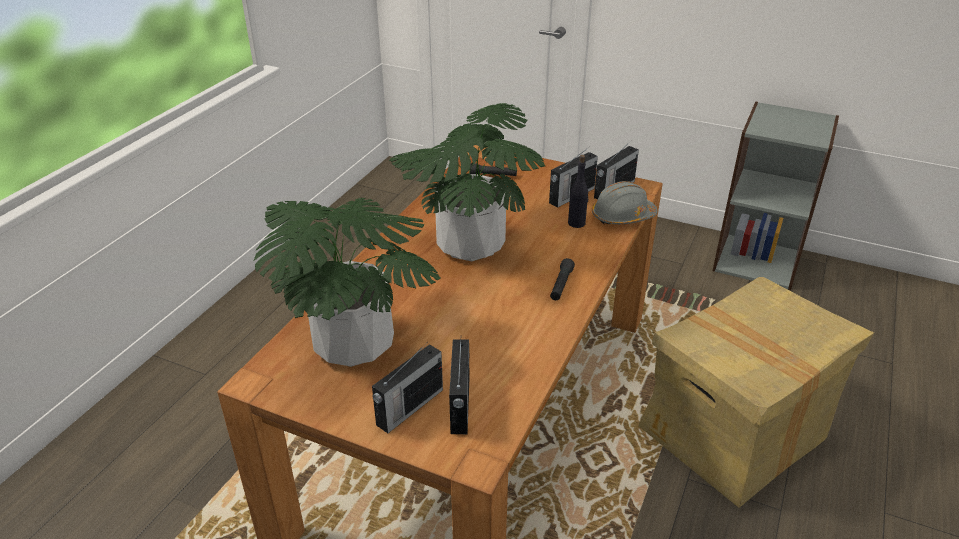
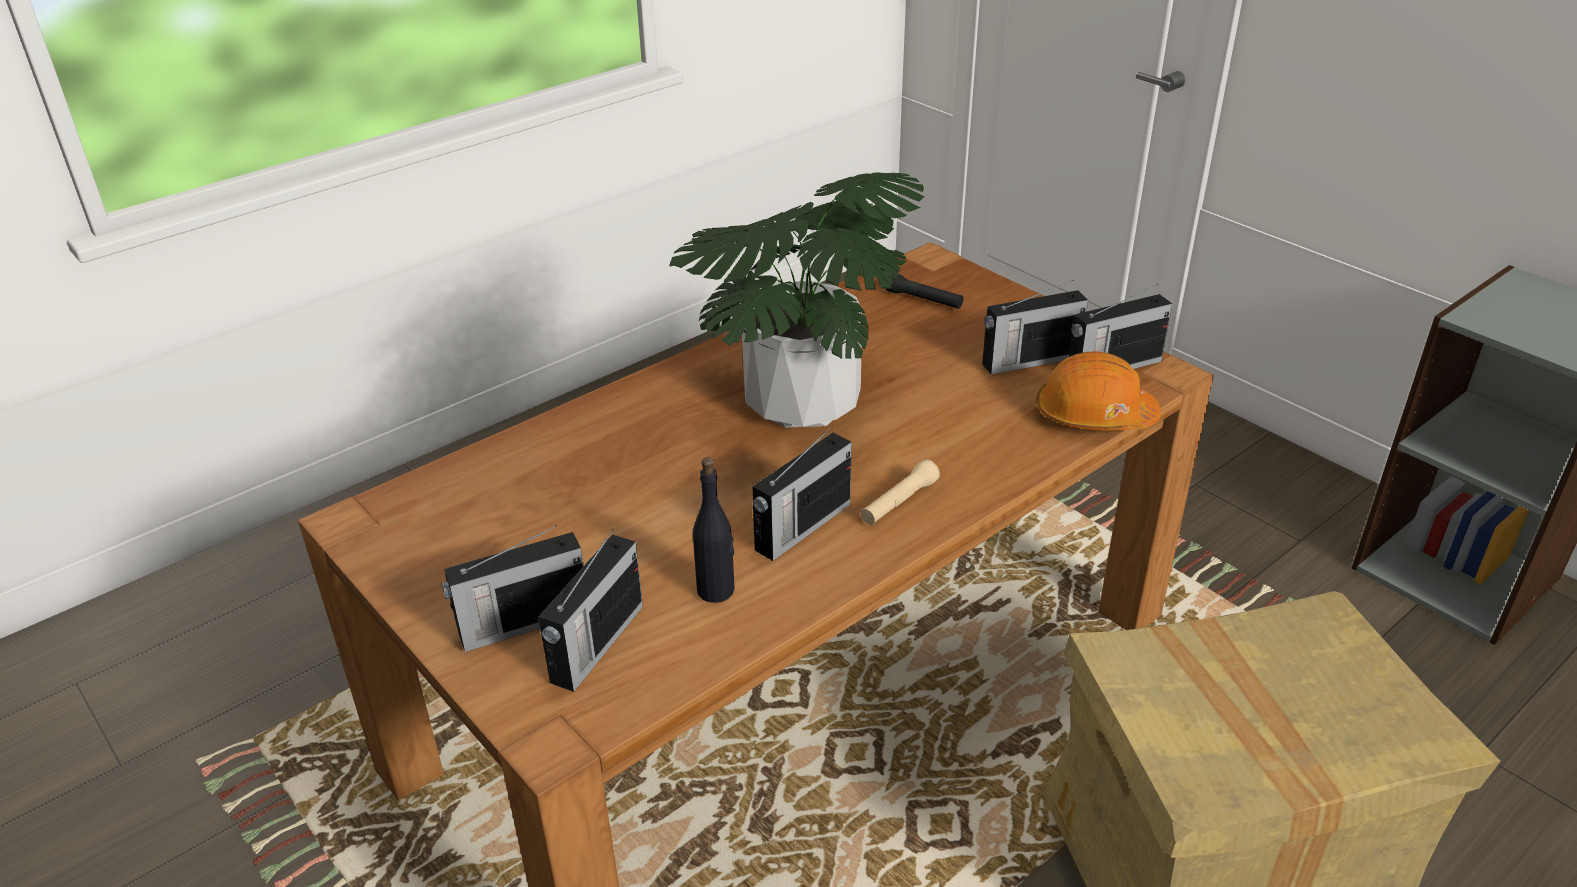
camera: 25 degrees right, 0 degrees up
(354, 344) = (520, 506): potted plant -> none
(521, 312) = (801, 527): none -> radio
(561, 285) = (899, 502): black flashlight -> beige flashlight
(577, 223) = (1004, 408): black bottle -> black bottle (716, 590)
(622, 216) = (1094, 416): grey hard hat -> orange hard hat

